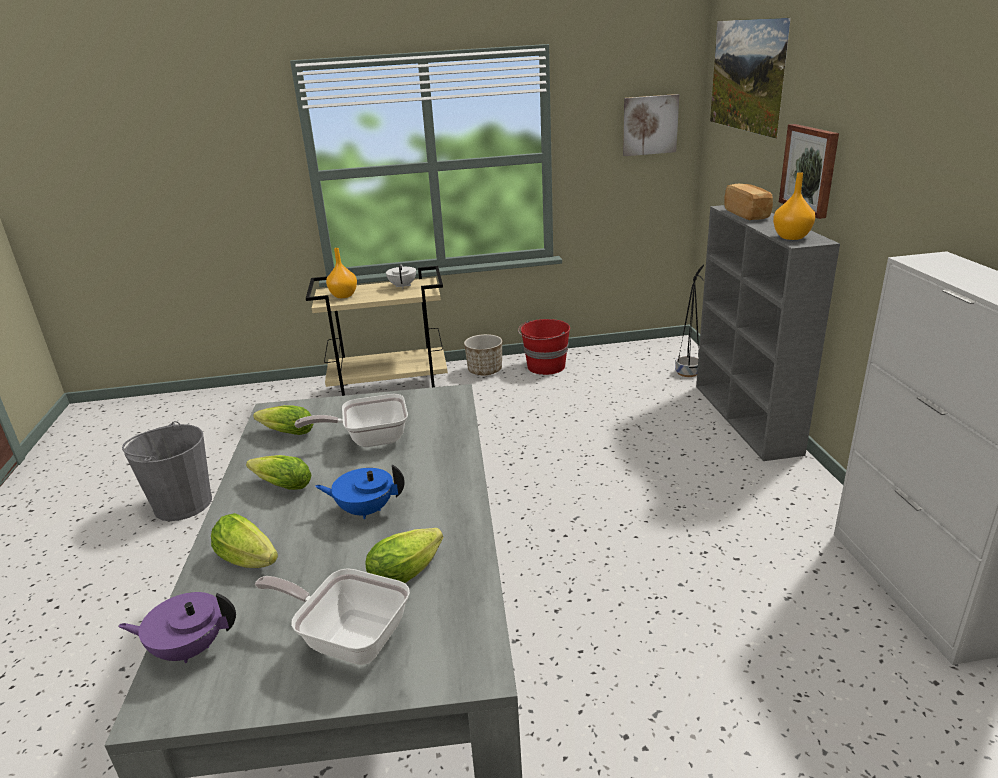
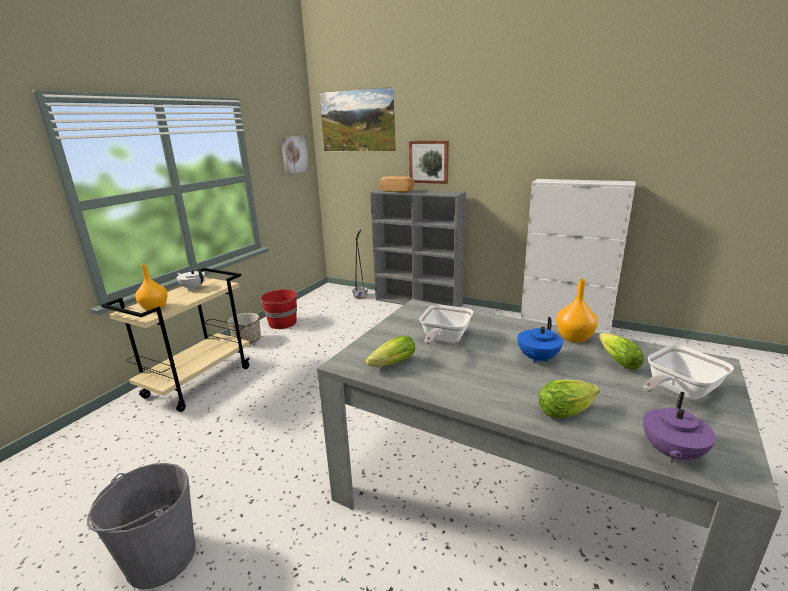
camera: 55 degrees left, 5 degrees down
(280, 485) = (471, 381): lettuce -> none
(791, 237) = (444, 193): orange vase -> orange vase (575, 338)

